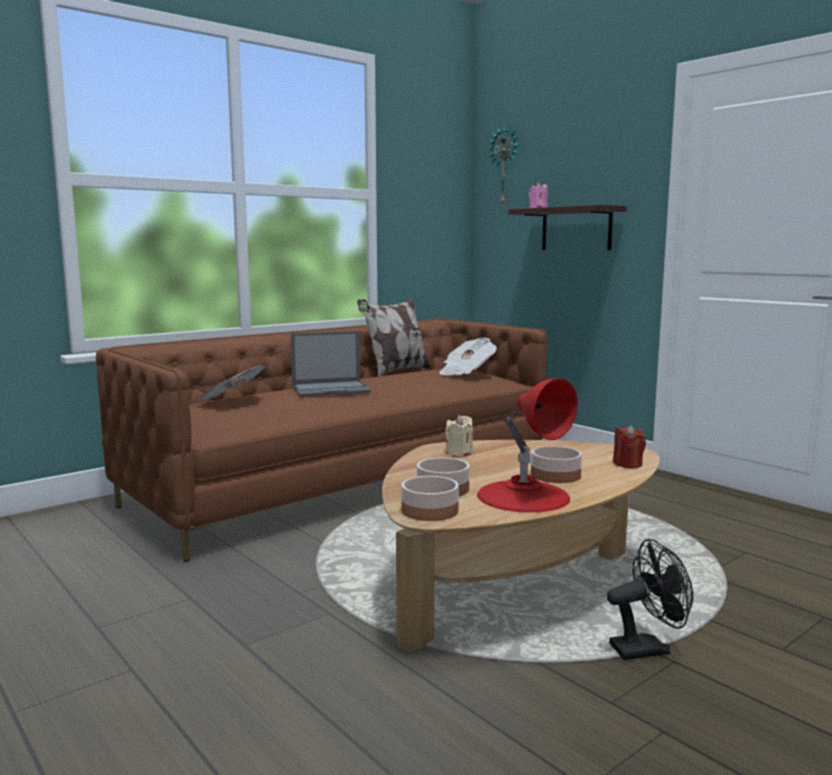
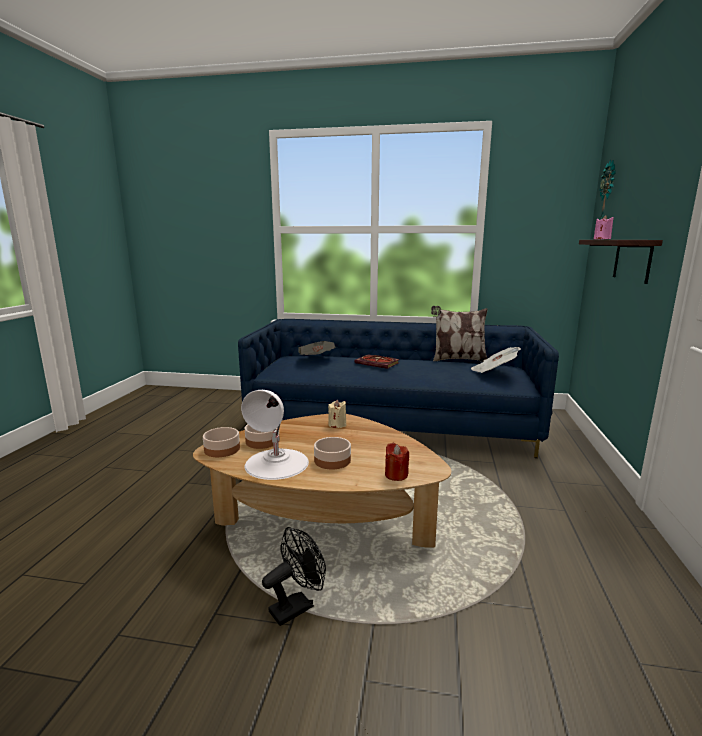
camera: 50 degrees right, 5 degrees up
(331, 389) = (378, 363): laptop -> book
(346, 482) = (392, 424): brown sofa -> blue sofa
(523, 496) = (277, 463): red table lamp -> white table lamp
(647, 648) = (297, 606): black fan -> black fan turned 75 degrees counterclockwise

